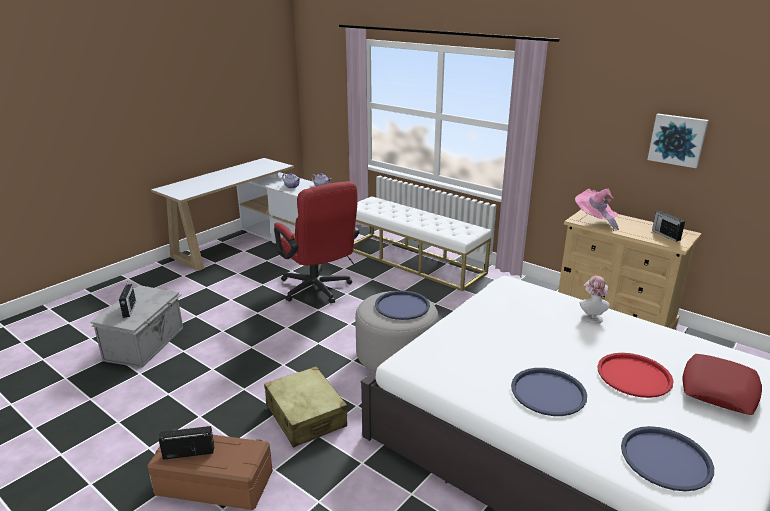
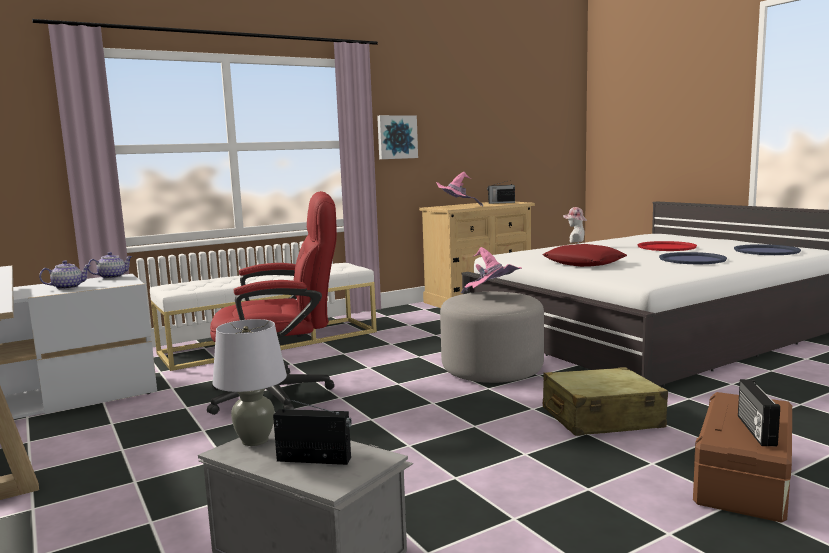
camera: 70 degrees left, 15 degrees down
(152, 292) = (255, 440): none -> grey table lamp
(402, 306) = (491, 296): blue tray -> pink hat
(677, 140) = (472, 128): picture -> picture (396, 137)
(719, 390) = (682, 240): red pillow -> red pillow (583, 263)

